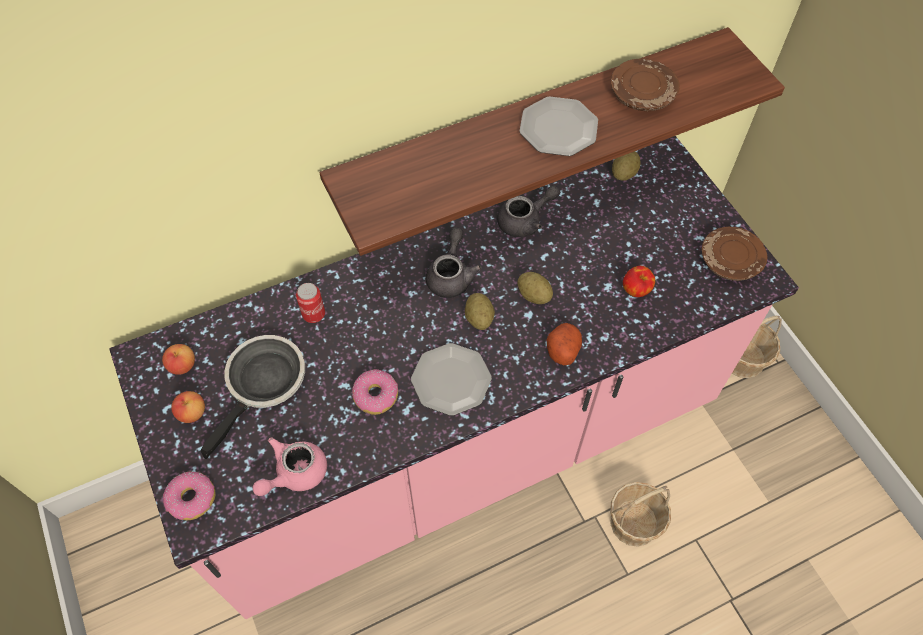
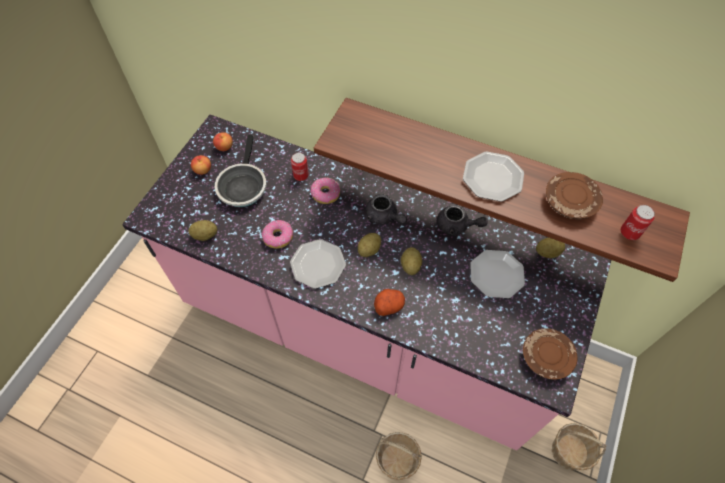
camera: 50 degrees right, 0 degrees up
(191, 499) = (159, 204): donut -> donut (325, 194)
(264, 384) = (242, 186): frying pan -> frying pan turned 105 degrees clockwise
(294, 473) = (205, 235): pink teapot -> potato
(451, 275) = (384, 217): grey teapot -> grey teapot turned 75 degrees clockwise
(611, 231) = (497, 275): none -> plate
(636, 290) = (468, 317): apple -> none
(713, 81) = (629, 232): none -> can

